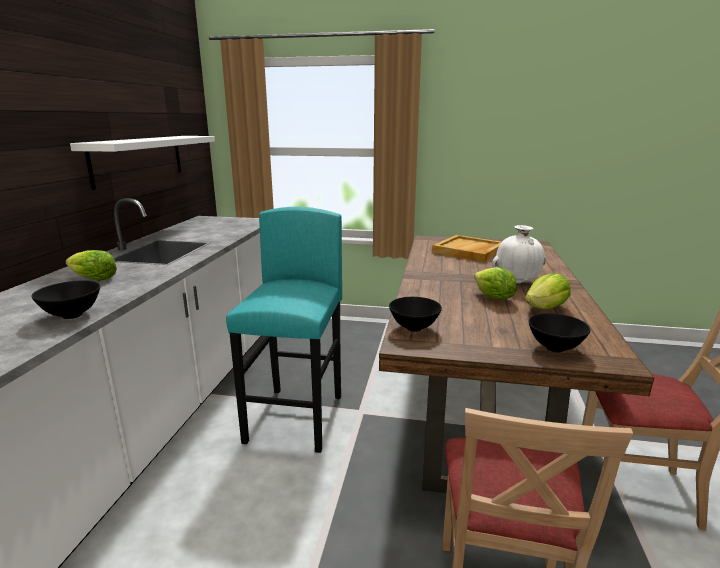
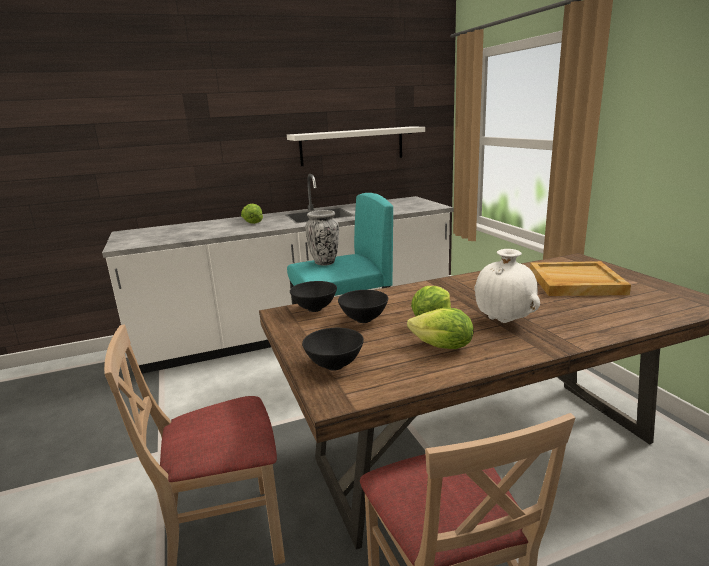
camera: 60 degrees right, 0 degrees up
(72, 315) = (200, 235): black bowl -> black bowl (364, 319)
(285, 295) = (324, 262): none -> vase

